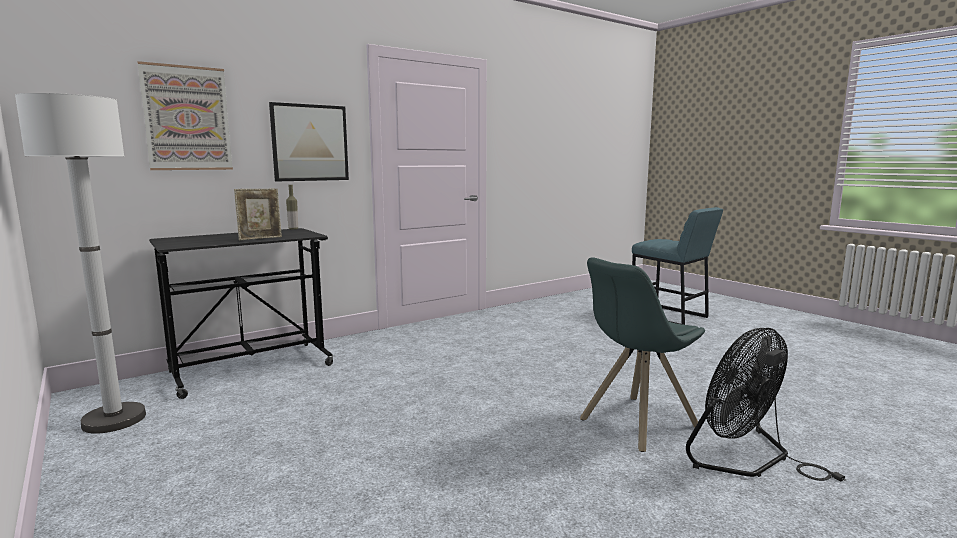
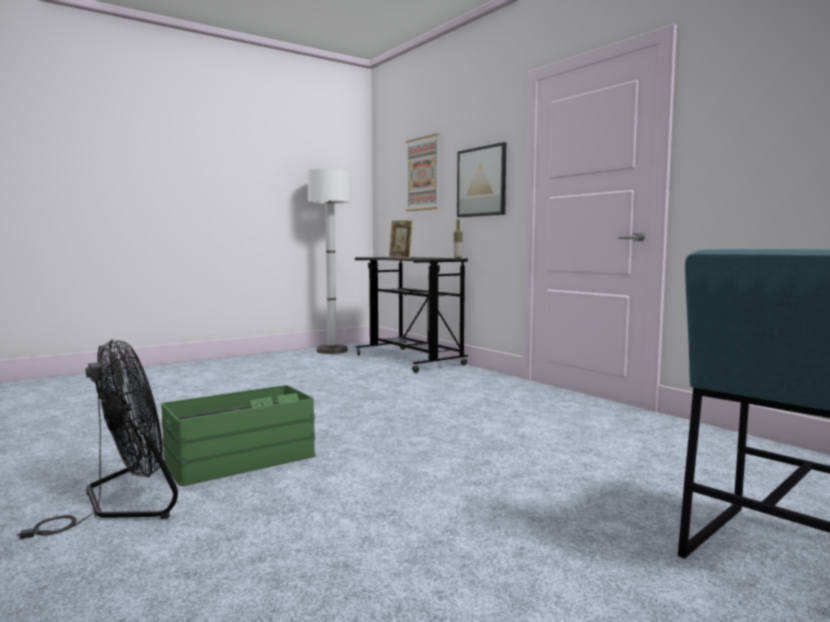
camera: 90 degrees right, 5 degrees down
(637, 423) = (240, 458): turquoise chair -> green storage box

